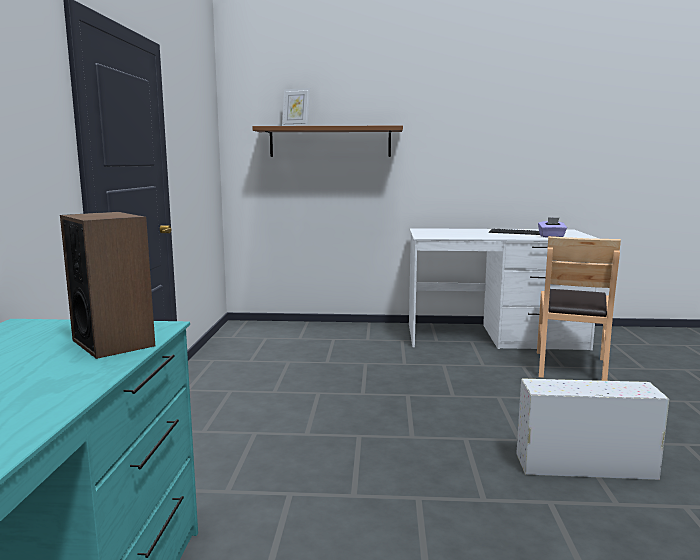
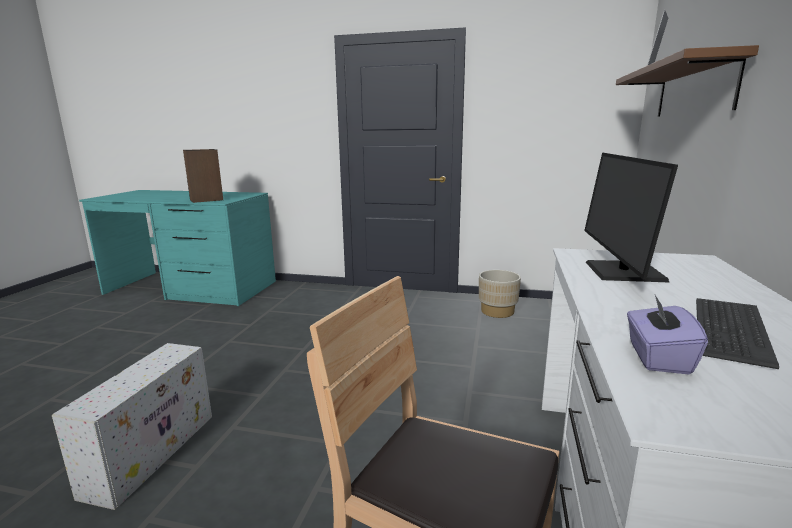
camera: 100 degrees right, 5 degrees up
(245, 354) = (497, 311): none -> beige planter
(455, 234) = (621, 271): none -> monitor

